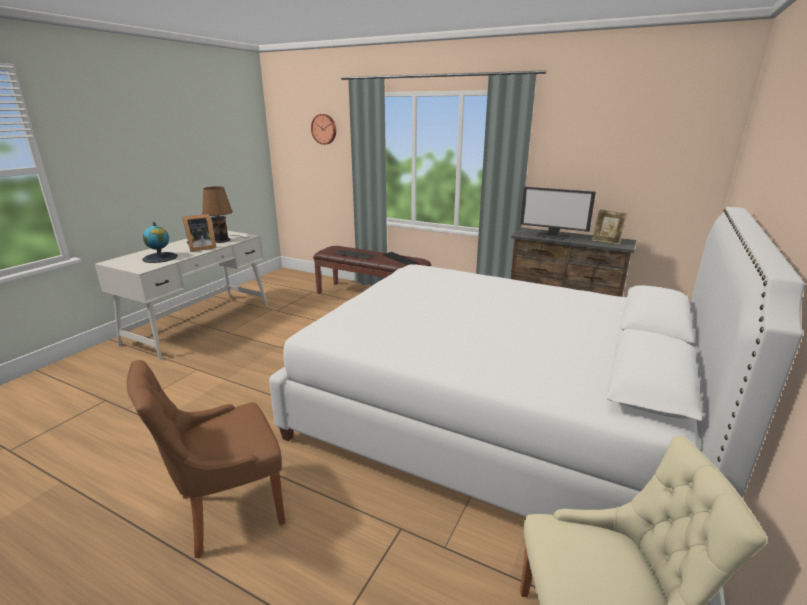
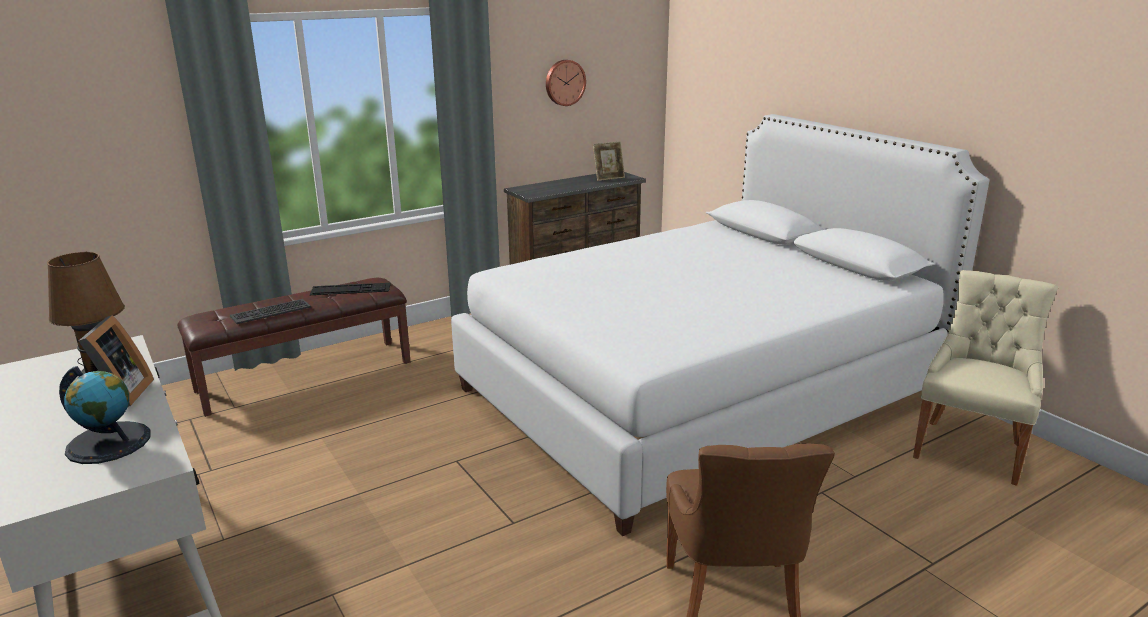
camera: 60 degrees left, 0 degrees up
(324, 129) = (93, 93): wall clock -> wall clock (564, 82)
(553, 236) = (560, 187): monitor -> none

